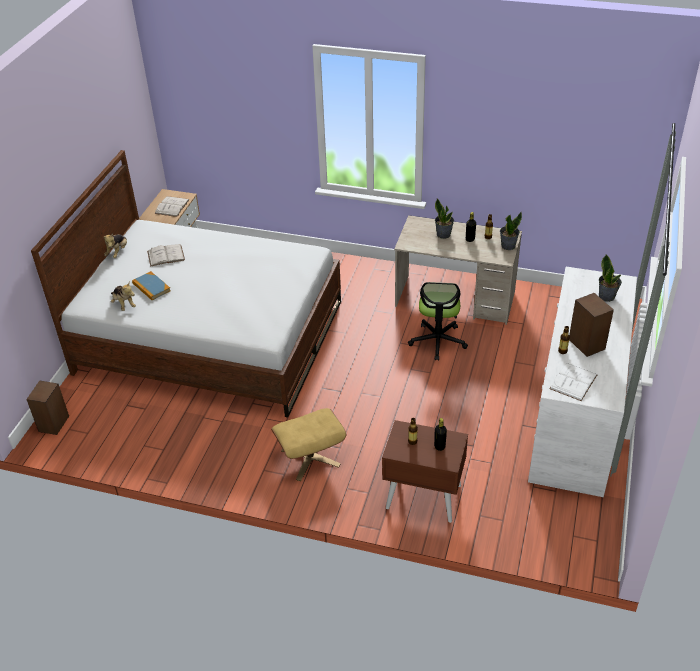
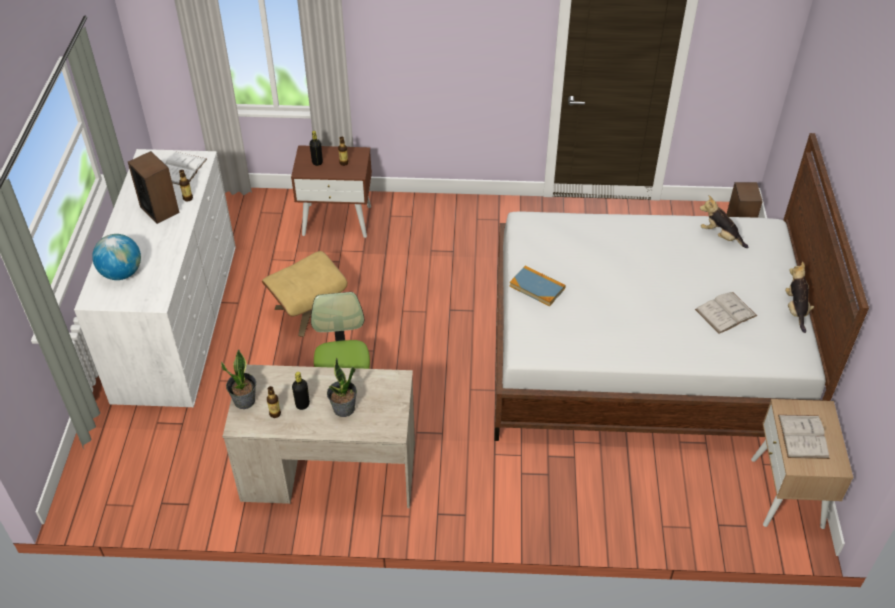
camera: 165 degrees right, 5 degrees up
(151, 287) = (706, 262): book -> book (537, 287)
(310, 458) = (457, 236): beige ottoman -> beige ottoman (308, 310)
(607, 296) = (121, 273): potted plant -> globe

